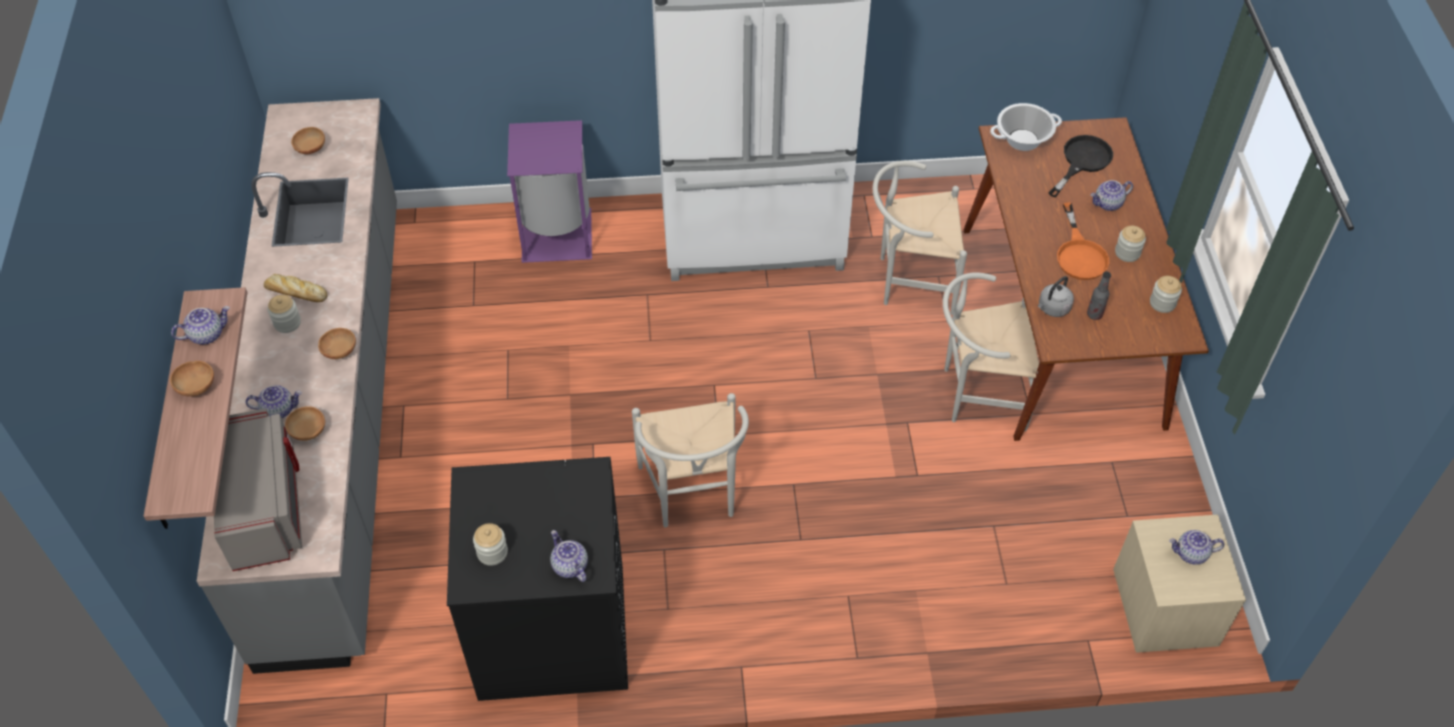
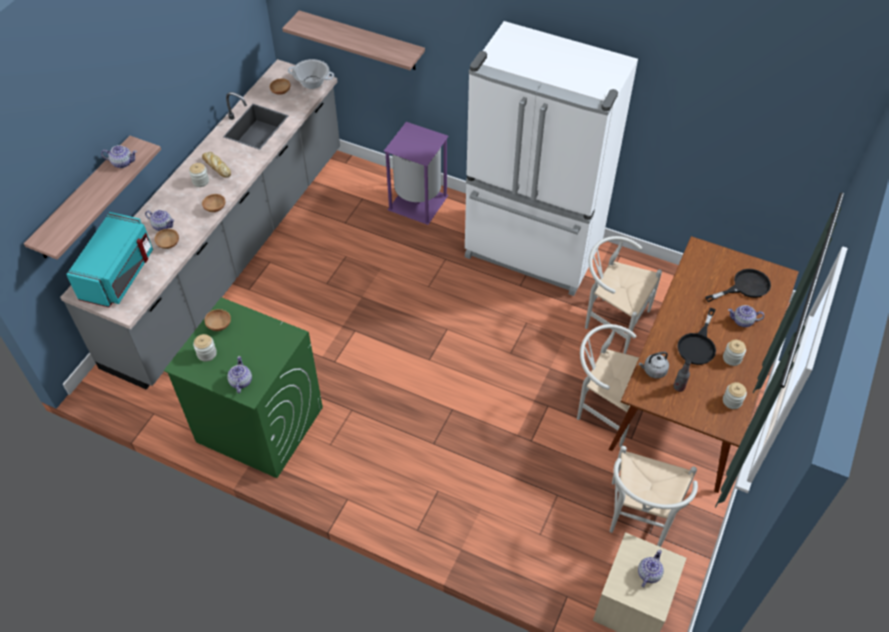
camera: 30 degrees right, 0 degrees up
(197, 386) = (97, 188): brown bowl -> brown bowl (220, 325)
(266, 507) = (119, 275): grey microwave -> turquoise microwave
(413, 28) = (361, 41): none -> shelf
(551, 631) = (259, 424): black washing machine -> green washing machine
(693, 496) = (389, 387): white chair -> white chair (639, 520)
(1023, 140) = (714, 257): cooking pot -> cooking pot (312, 82)
(1080, 254) = (698, 345): orange frying pan -> black frying pan
(1191, 554) = (648, 573): teapot -> teapot turned 90 degrees clockwise

